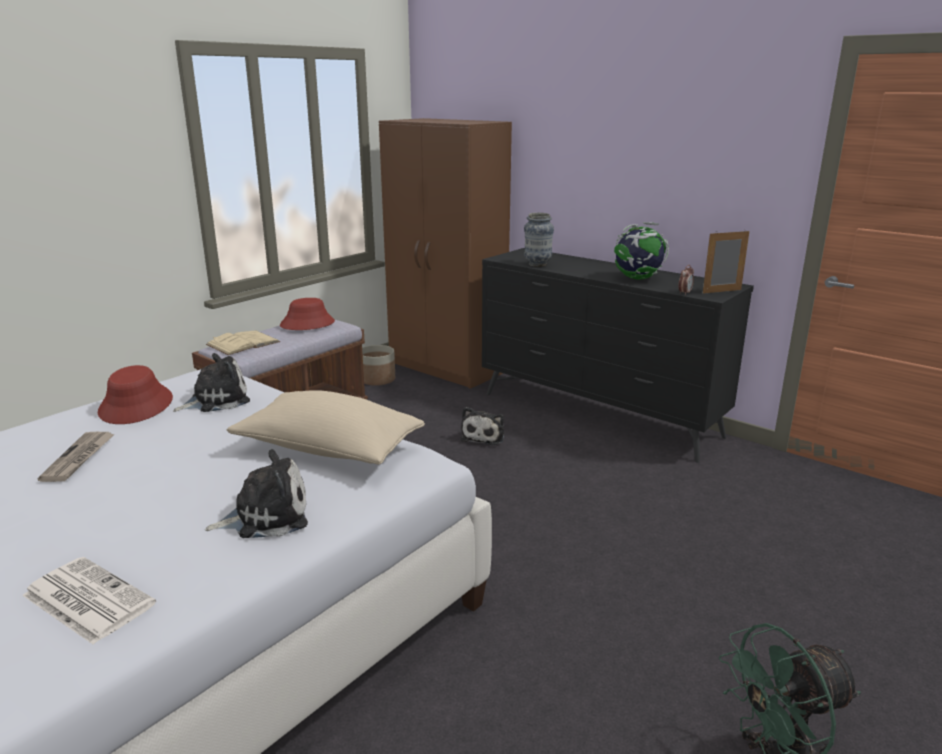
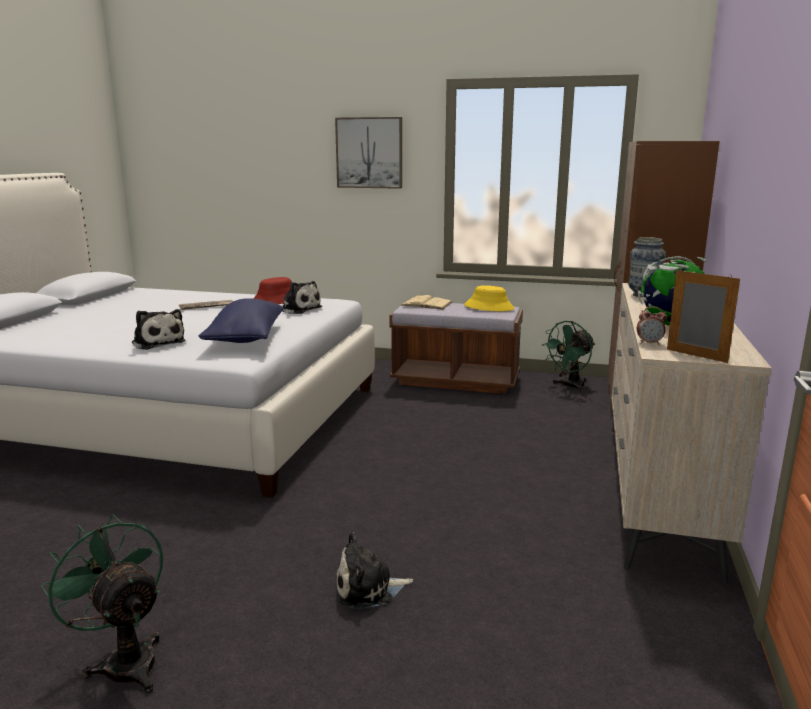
camera: 65 degrees right, 5 degrees down
(81, 150) = (369, 153): none -> picture
(86, 600) = (76, 334): newspaper -> none
(307, 324) = (489, 307): red hat -> yellow hat
(328, 450) = (245, 338): beige pillow -> blue pillow
(377, 379) = (569, 386): planter -> green fan
(484, 436) = (526, 446): plush toy -> plush toy (368, 589)
(598, 415) = (656, 491): black dresser -> beige dresser

